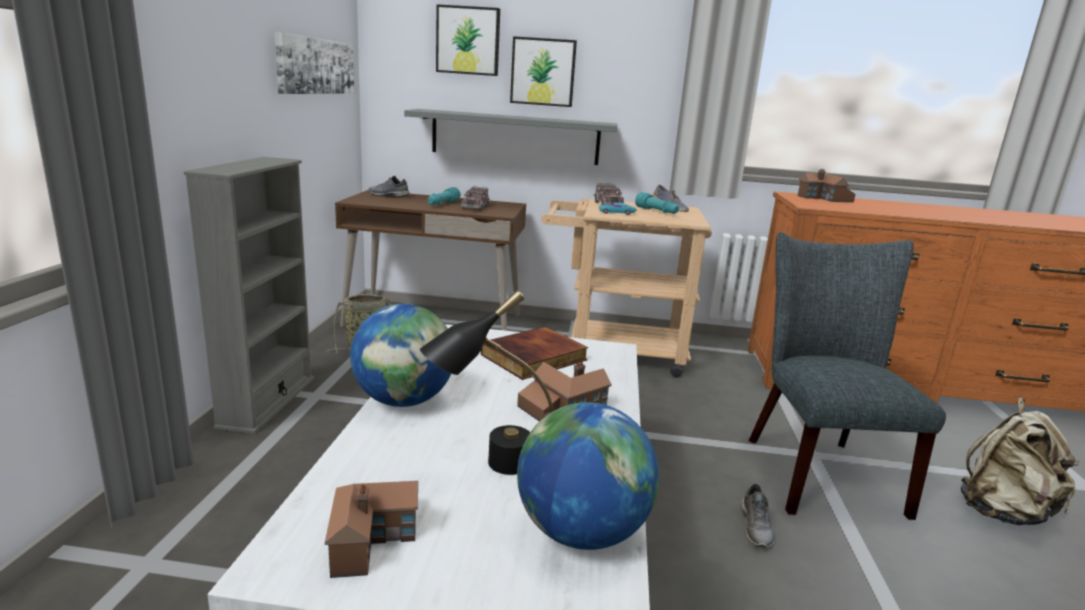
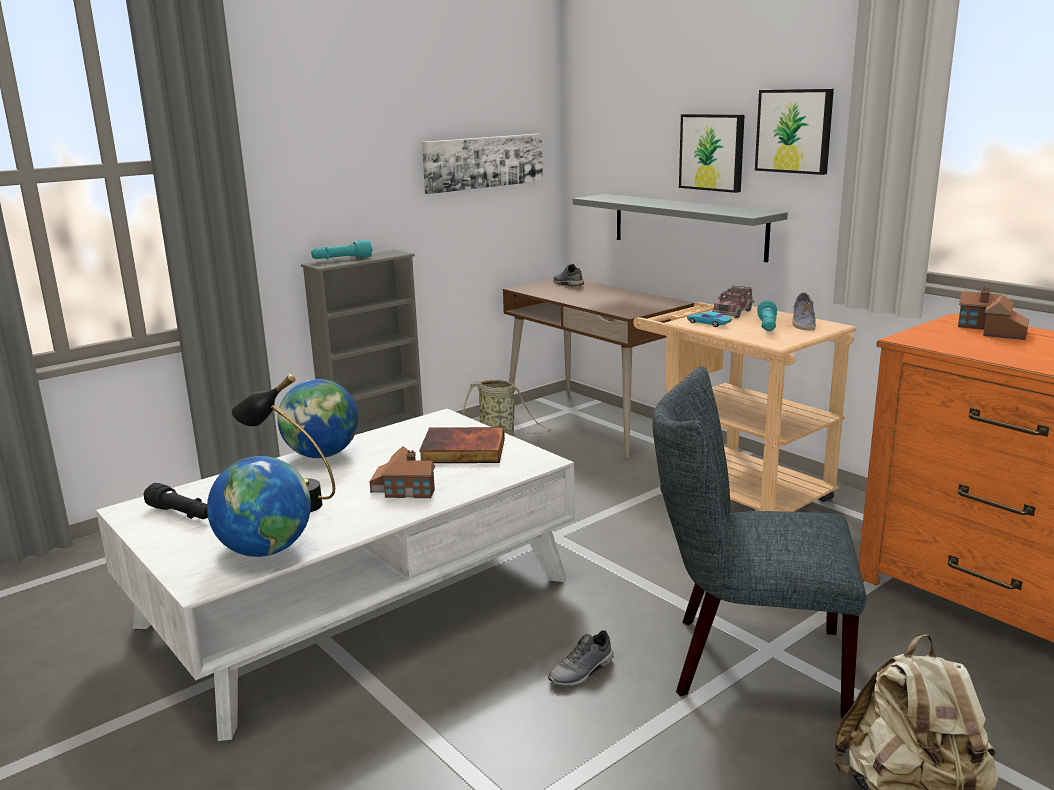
camera: 45 degrees right, 0 degrees up
(375, 536) = (181, 514): toy house -> black flashlight
(442, 204) = (597, 297): turquoise flashlight -> turquoise flashlight (342, 259)
(468, 41) = (646, 121): picture -> picture (795, 131)
(475, 207) = (623, 303): toy truck -> none
(816, 469) = (746, 662): grey chair -> grey chair turned 120 degrees counterclockwise

